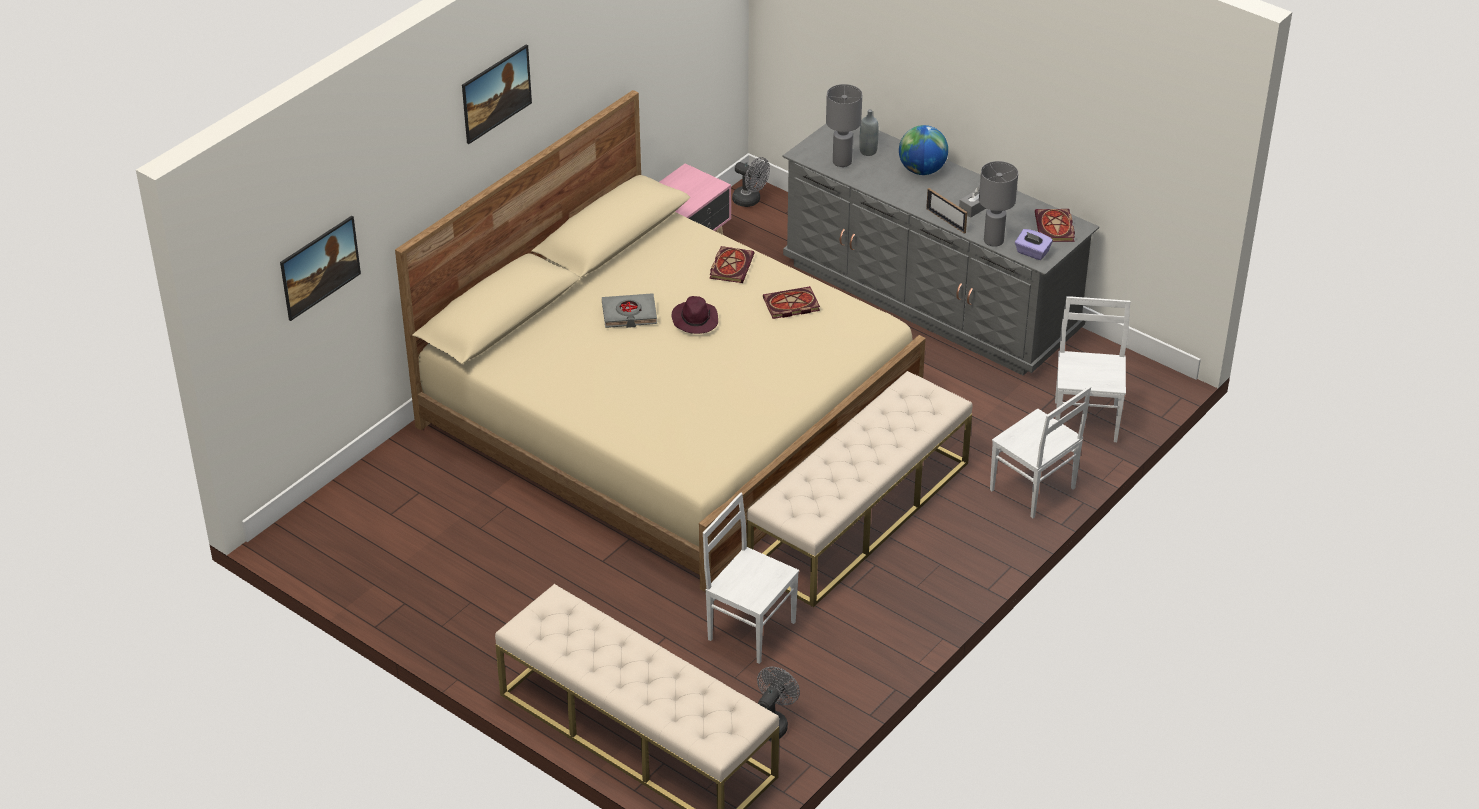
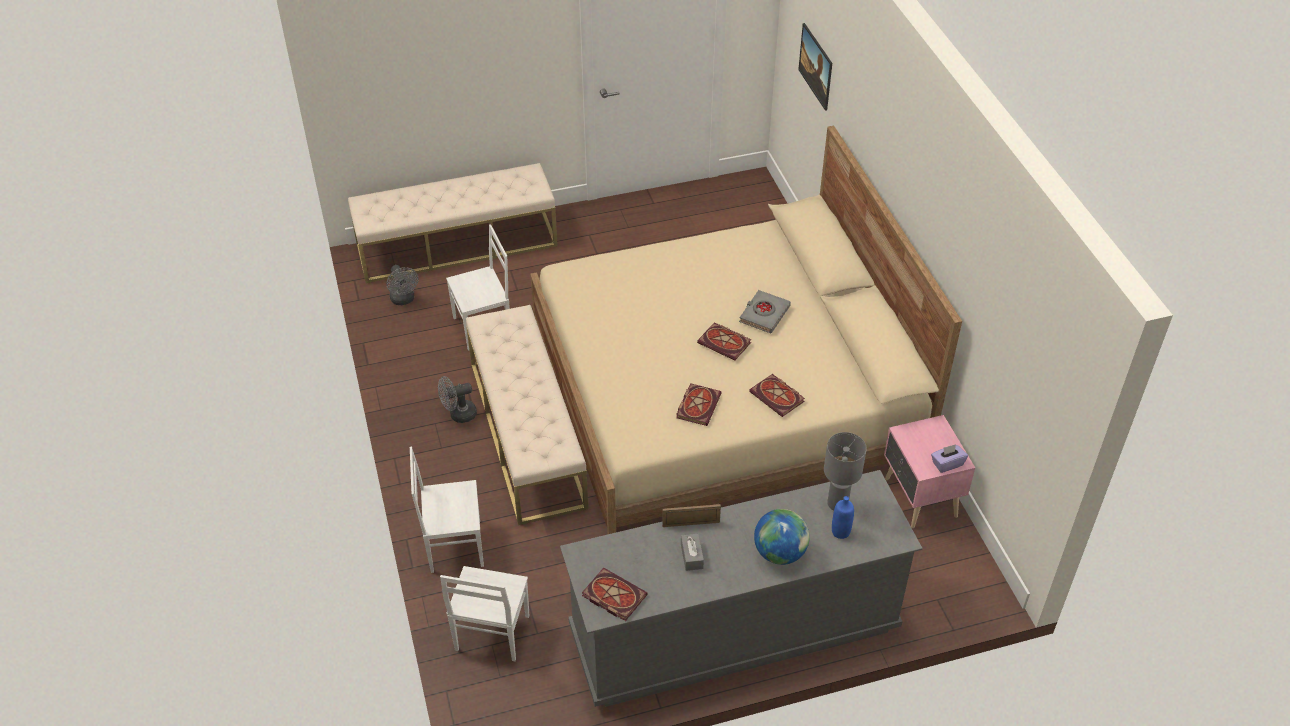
camera: 125 degrees right, 5 degrees up
(497, 108) = (903, 153): picture -> none
(695, 320) = (725, 343): purple hat -> book
(750, 201) = (974, 584): grey fan -> grey fan (458, 415)
(868, 151) = (840, 532): grey bottle -> blue bottle
(994, 241) = (633, 539): grey table lamp -> none
(1032, 253) = (594, 555): purple tissue box -> purple tissue box (947, 464)
(1086, 421) = (491, 634): white chair -> white chair turned 60 degrees clockwise

